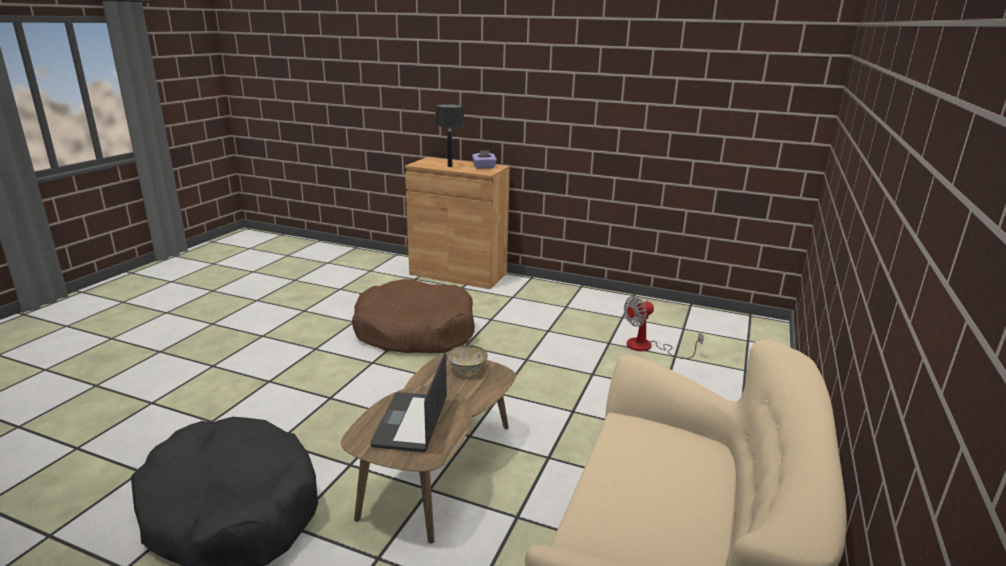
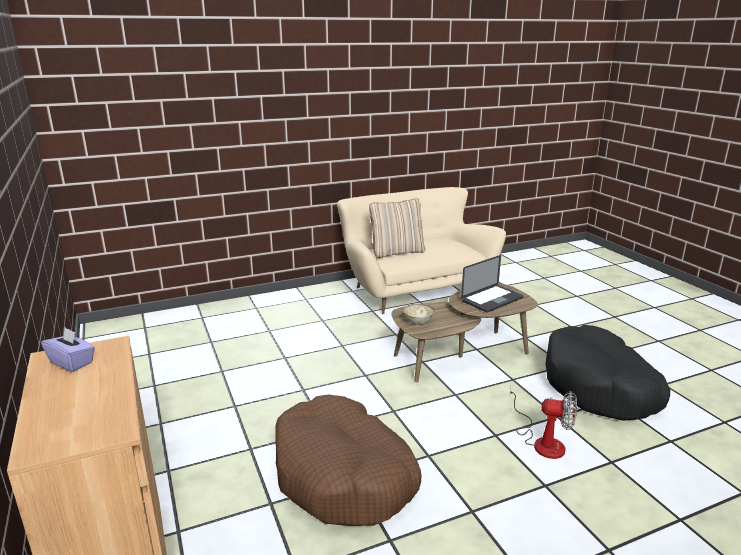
camera: 135 degrees left, 0 degrees up
(450, 166) = (97, 391): black table lamp -> none
(648, 347) = (208, 354): fan -> fan (542, 441)
(675, 457) = (397, 252): none -> beige pillow

